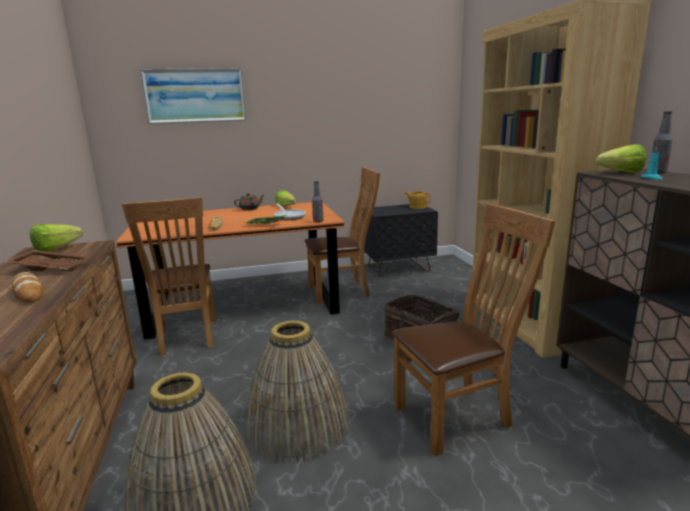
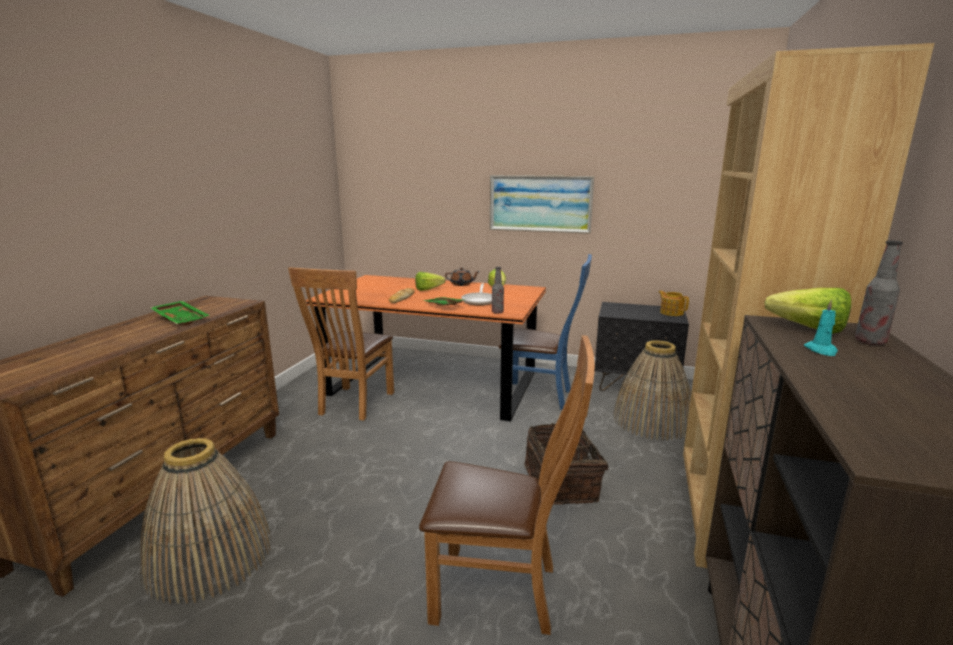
camera: 30 degrees right, 0 degrees up
(28, 292) = (132, 338): bread -> none
(52, 268) = (182, 319): brown tray -> green tray
(60, 249) = (219, 302): lettuce -> lettuce (430, 290)
(195, 95) = (432, 160): picture -> picture (540, 203)
(297, 426) = (346, 528): basket -> basket (652, 420)
(343, 291) = (541, 396): brown chair -> blue chair

